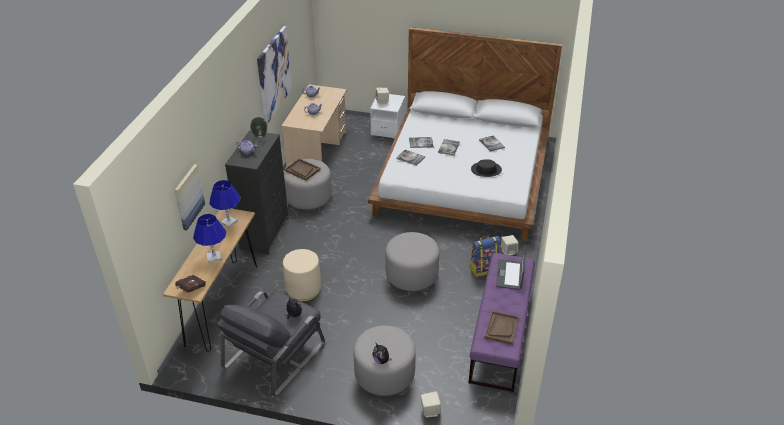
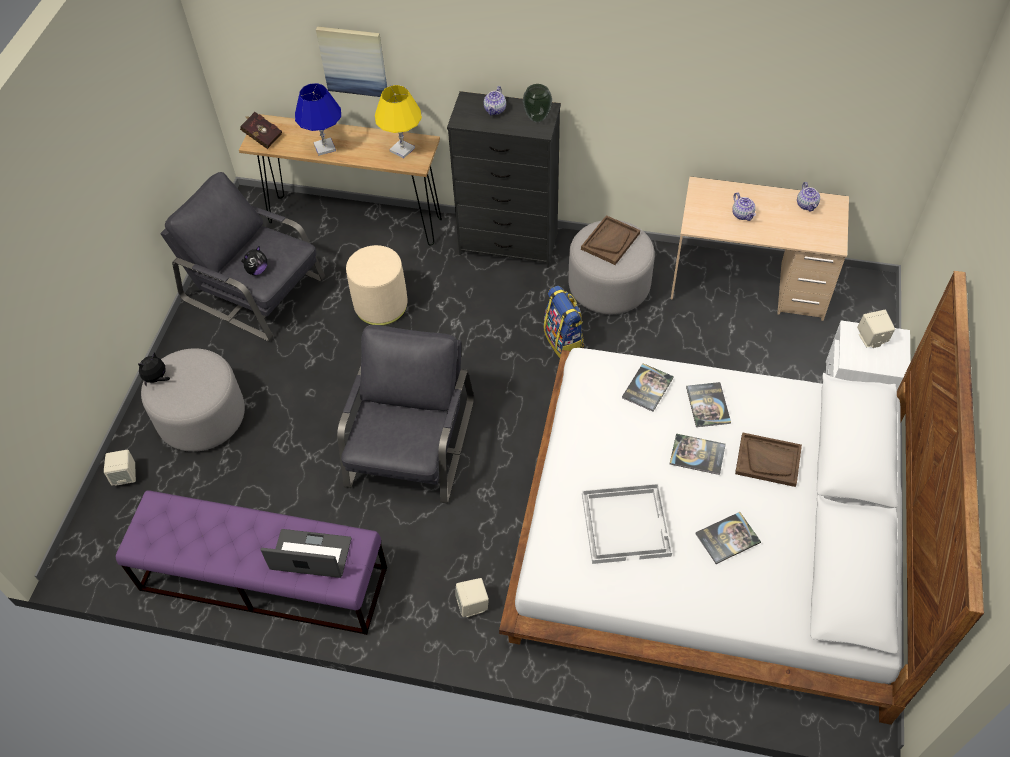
camera: 90 degrees right, 15 degrees up
(228, 222) = (402, 149): blue table lamp -> yellow table lamp
(274, 74) = (709, 91): picture -> none
(411, 274) = (410, 445): grey ottoman -> grey armchair
(483, 268) = (425, 558): backpack -> backpack (564, 341)
(486, 170) = (626, 523): black hat -> white tray
(501, 328) = (184, 534): brown tray -> brown tray (768, 460)

